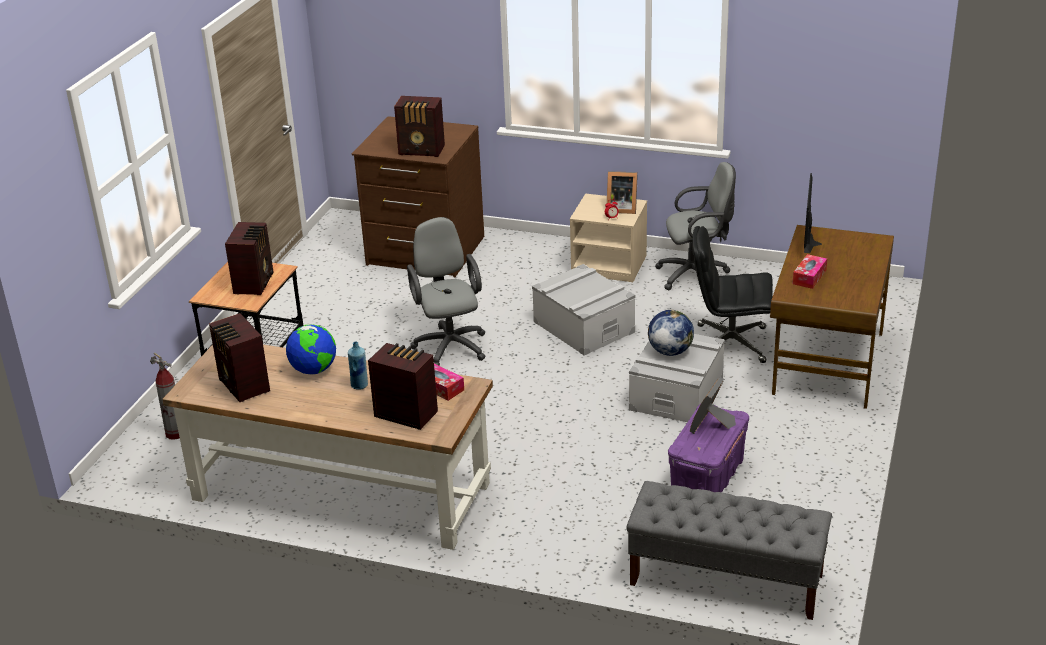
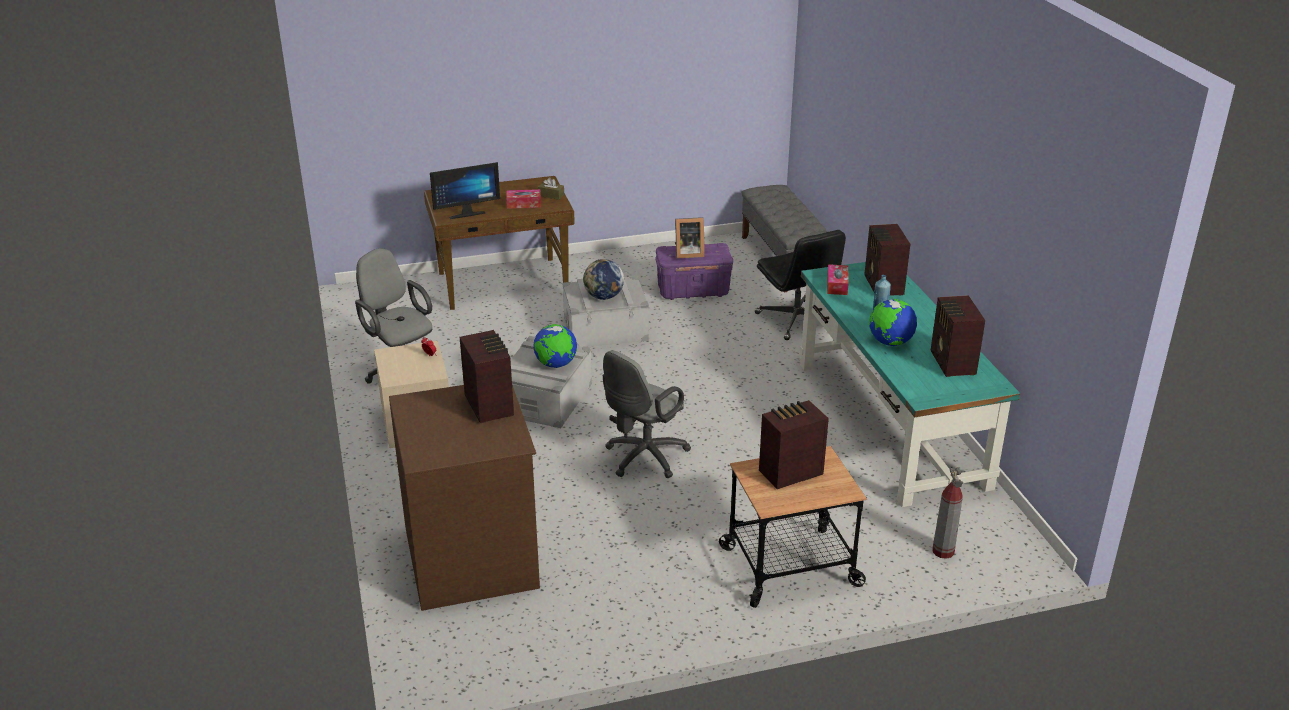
camera: 125 degrees left, 0 degrees up
(243, 386) = (952, 363): radio -> radio turned 150 degrees clockwise
(339, 491) = (891, 424): brown desk -> turquoise desk
(573, 294) = (555, 364): none -> globe
(621, 208) = (404, 357): picture frame -> none
(729, 344) = (511, 326): black office chair -> black office chair (797, 320)
(819, 297) = (551, 195): none -> brown tissue box

